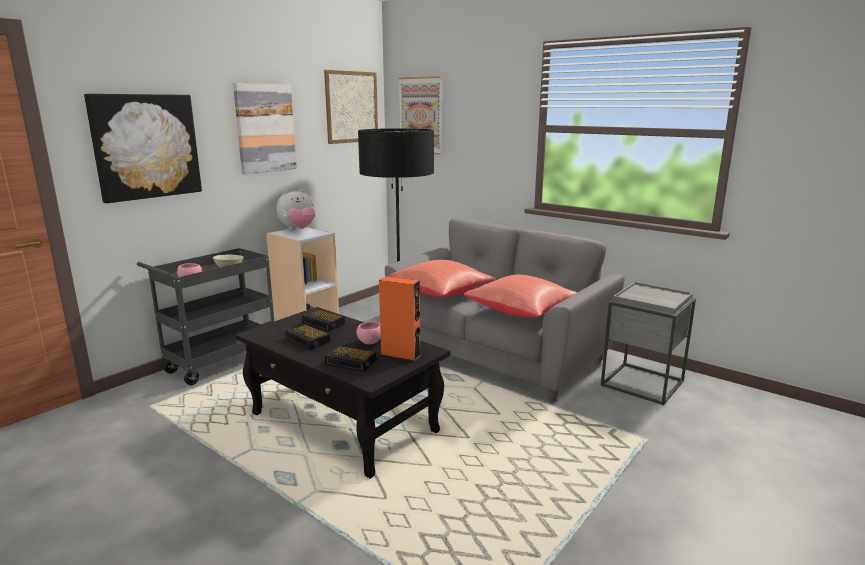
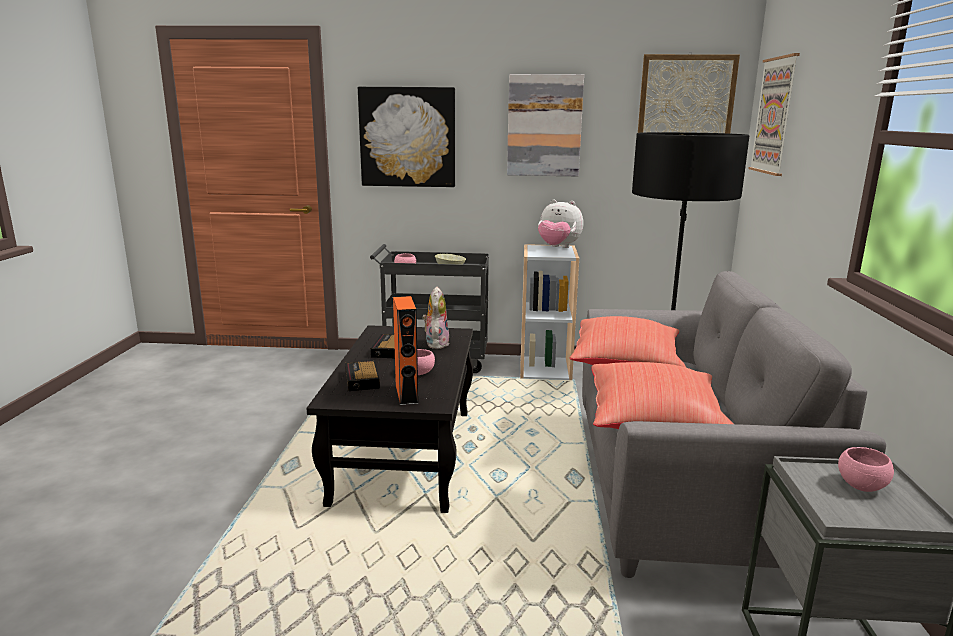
camera: 55 degrees right, 0 degrees up
(324, 323) = (436, 343): alarm clock -> plush toy
(647, 293) = (861, 486): none -> pink bowl

